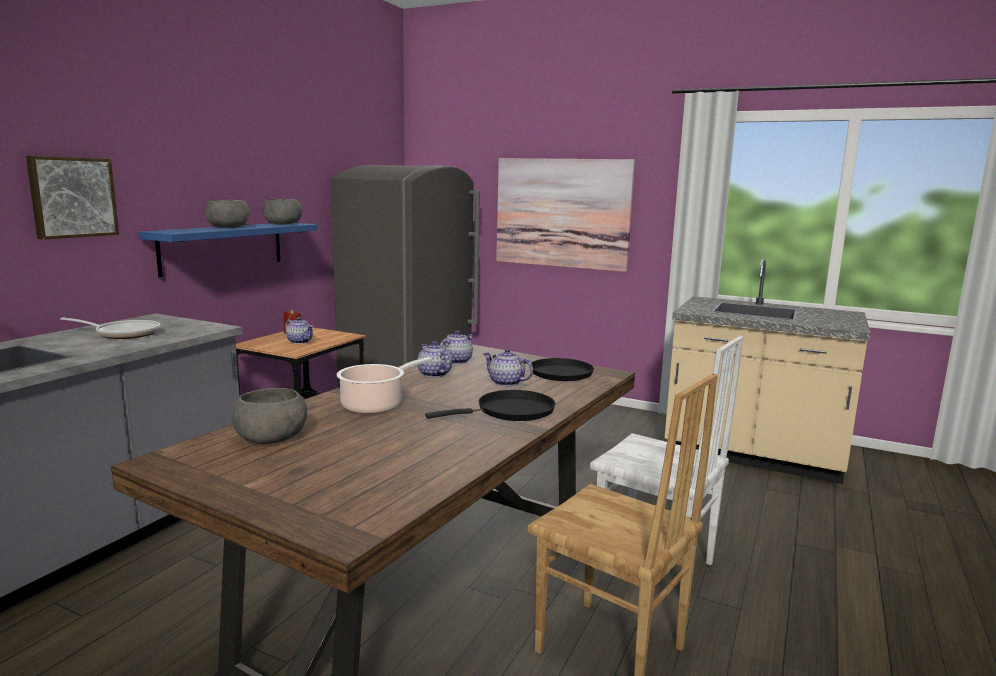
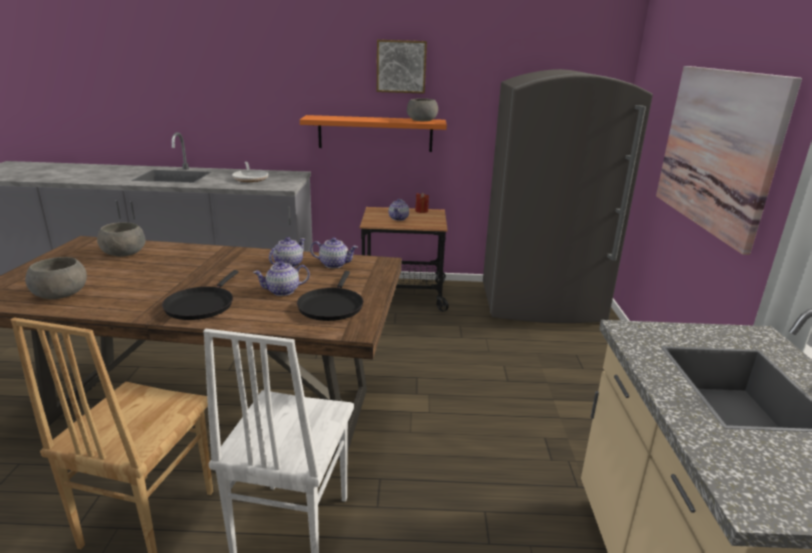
camera: 65 degrees right, 10 degrees up
(72, 197) = (263, 89): picture -> picture (401, 66)
(223, 247) = (375, 133): blue shelf -> orange shelf
(228, 227) = (365, 118): grey bowl -> grey bowl (61, 294)
(375, 405) = (197, 263): cooking pot -> none
(506, 383) = (282, 291): teapot -> teapot turned 120 degrees counterclockwise
(511, 411) = (201, 305): black frying pan -> black frying pan turned 60 degrees clockwise

